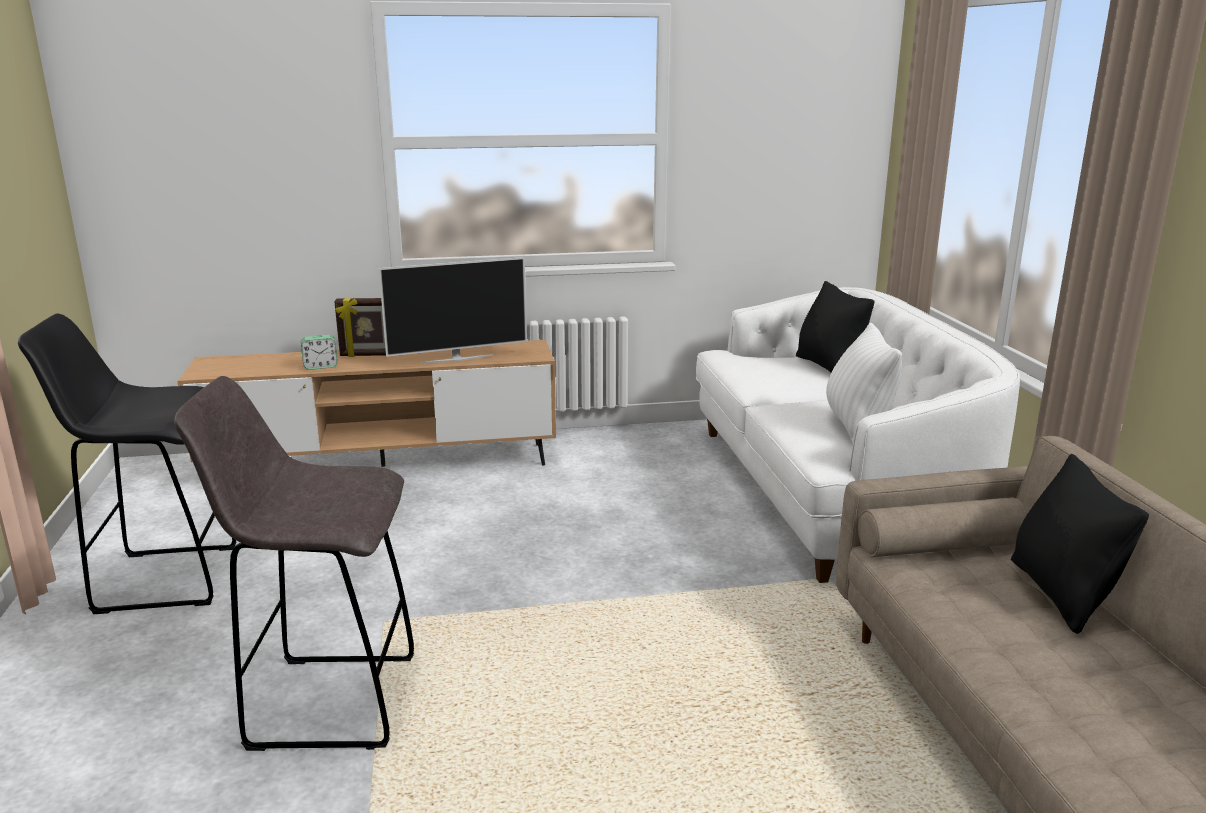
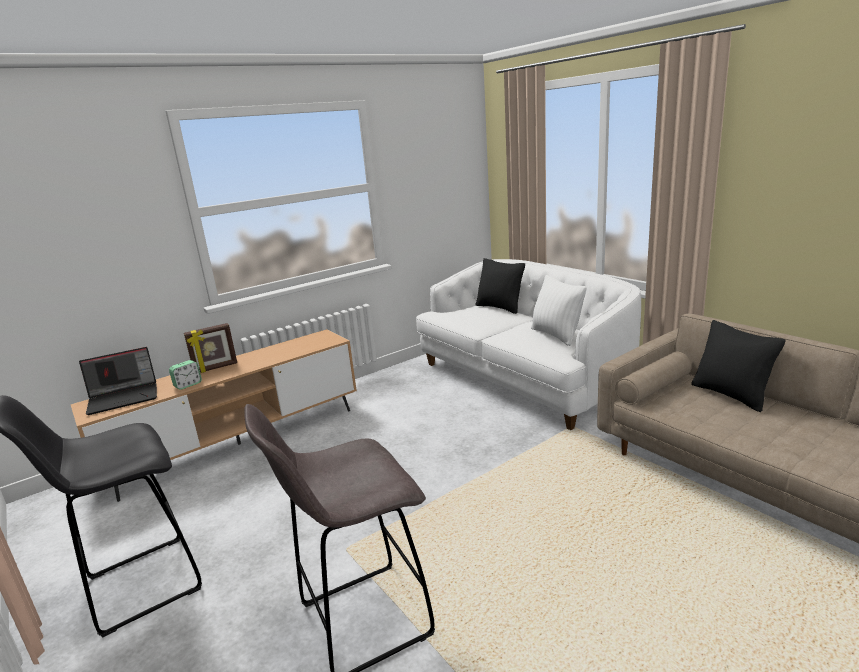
camera: 25 degrees left, 0 degrees up
(248, 363) = (124, 397): none -> laptop
(457, 359) = (283, 355): television -> none

